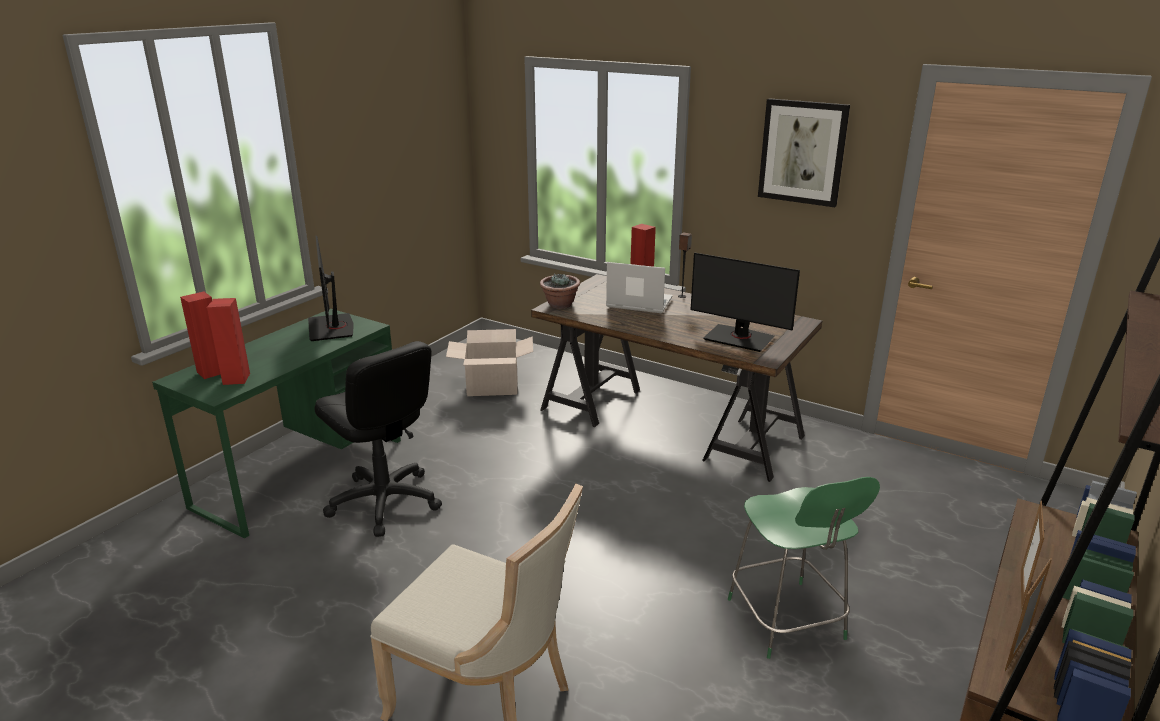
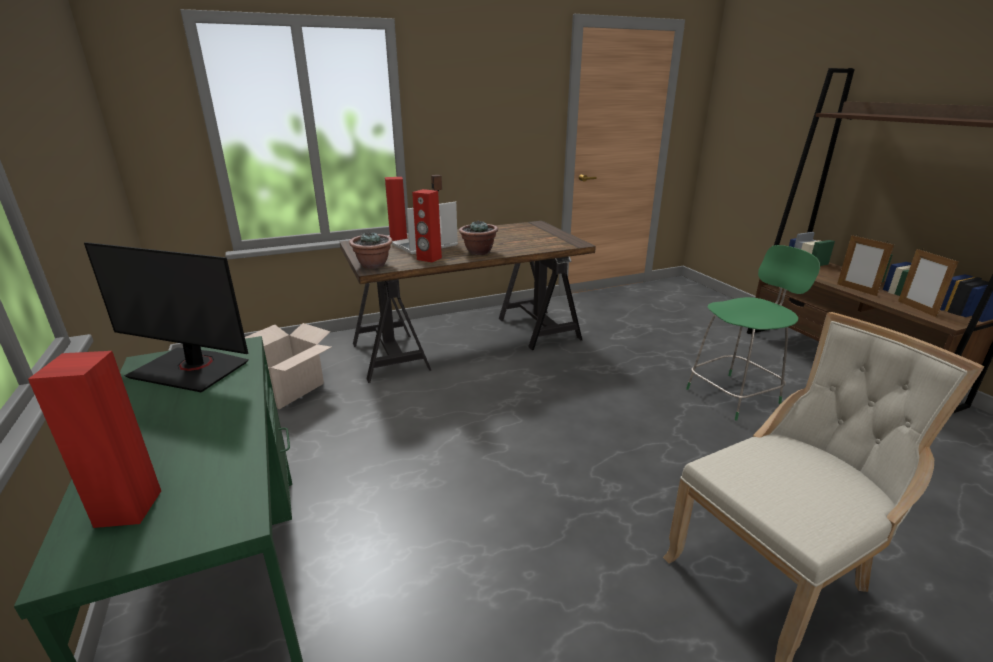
camera: 55 degrees left, 0 degrees up
(236, 379) = (205, 486): red speaker -> red speaker (429, 259)
(384, 502) = (395, 536): black office chair -> none
(658, 327) = (478, 252): none -> potted plant
(739, 338) = (536, 240): monitor -> none
(787, 622) = (735, 395): green chair -> green chair turned 45 degrees counterclockwise
(802, 152) = (500, 91): picture -> none

